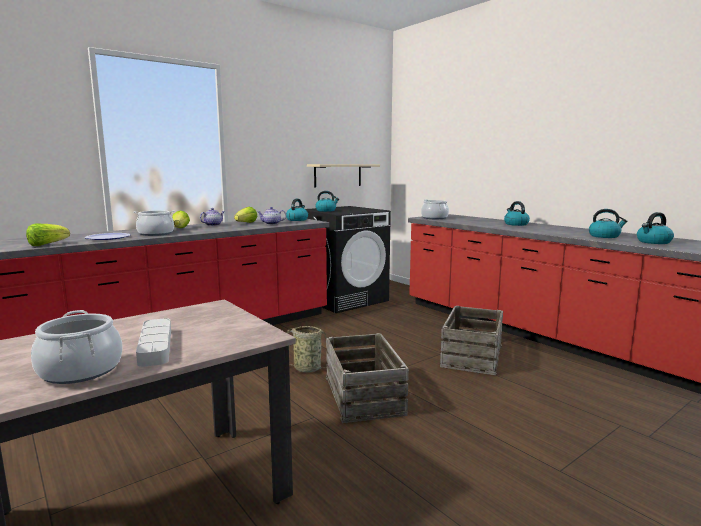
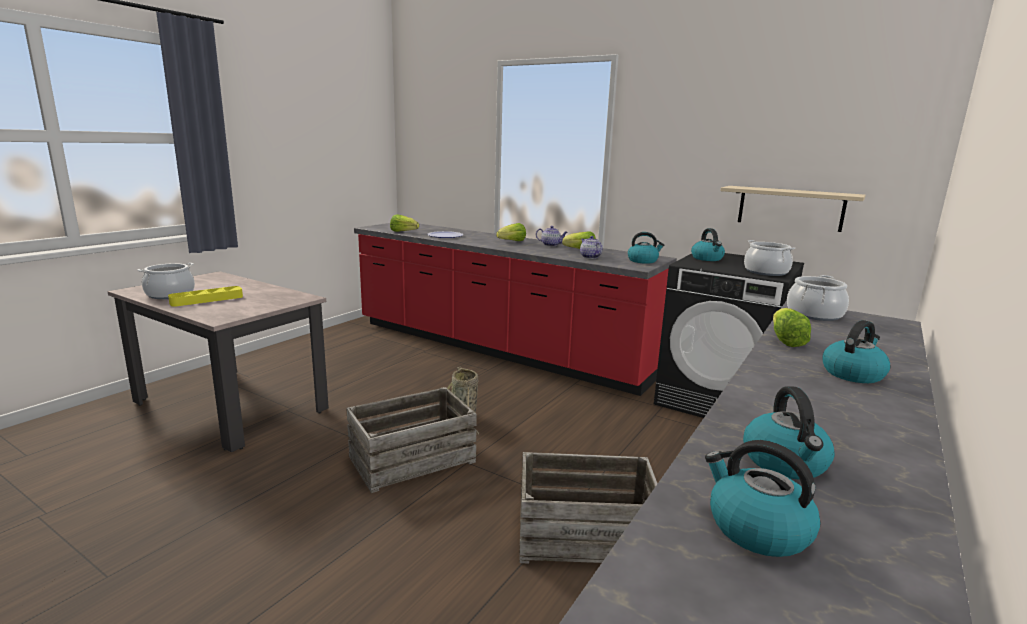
camera: 70 degrees right, 5 degrees up
(155, 346) = (207, 300): grey tray -> yellow tray
(156, 234) = (476, 240): cooking pot -> cooking pot (766, 272)
(474, 223) = (785, 341): none -> lettuce

